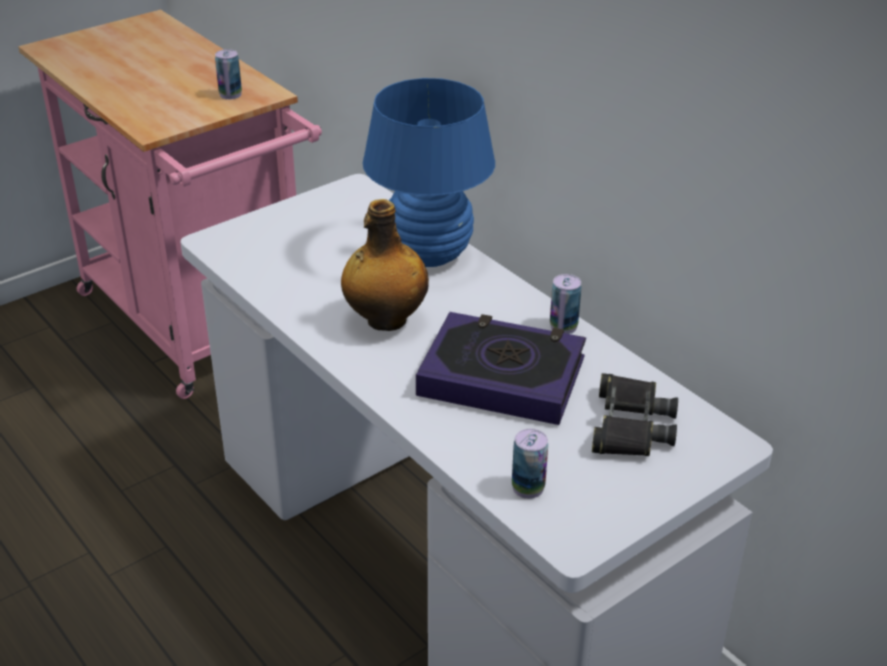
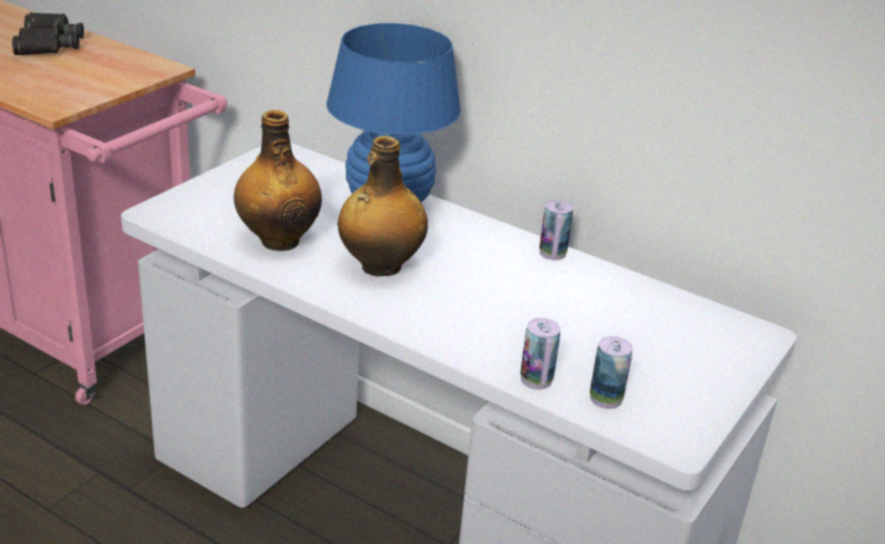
camera: 20 degrees left, 5 degrees down
(230, 94) = (123, 71): can -> can (536, 380)
(306, 281) = (279, 240): none -> bottle
(501, 376) = (522, 303): book -> none
(630, 425) = (663, 331): black binoculars -> black binoculars (47, 43)

